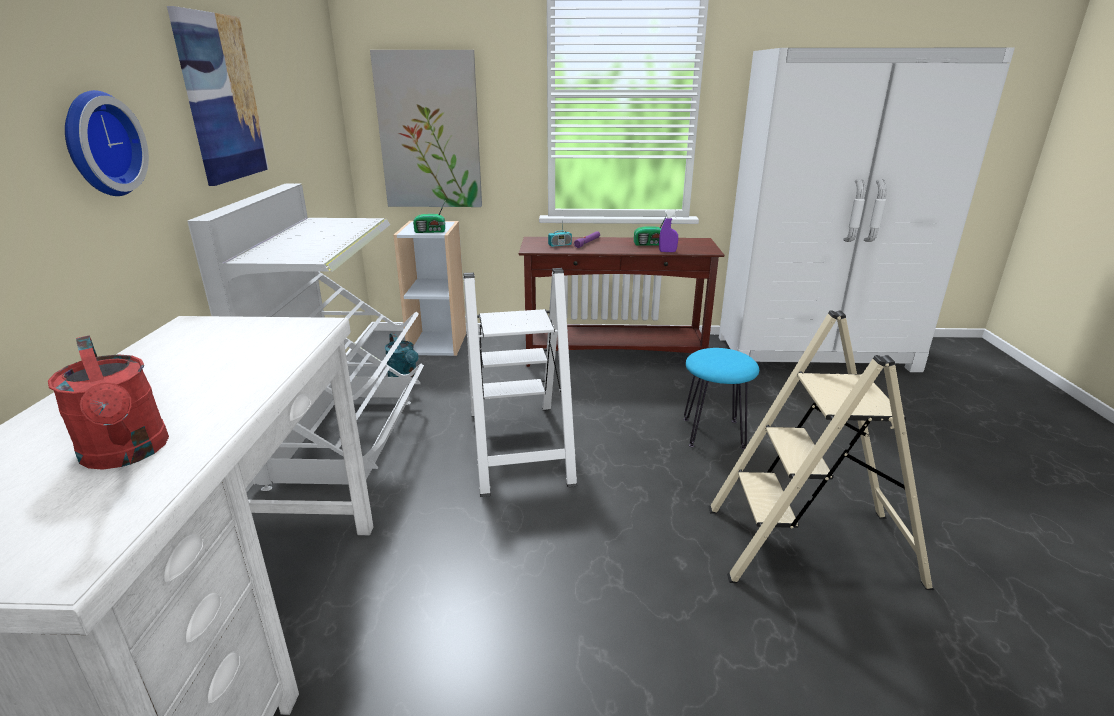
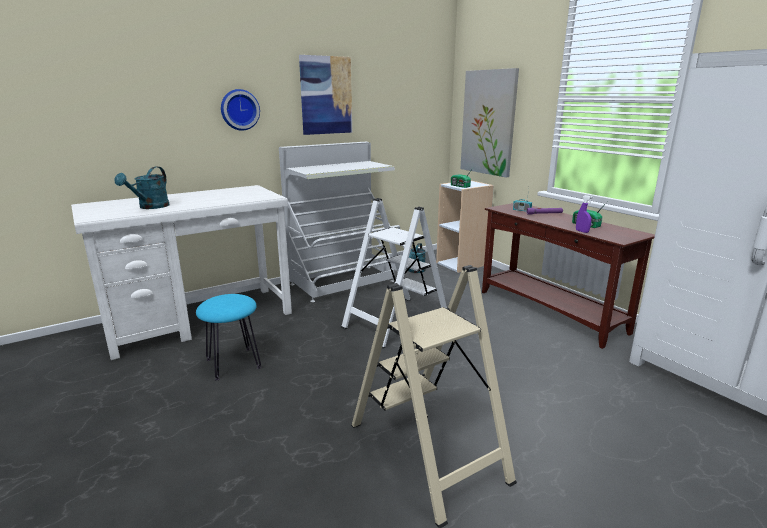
camera: 55 degrees right, 5 degrees down
(127, 454) = (150, 207): red watering can -> turquoise watering can
(713, 433) = (511, 376): turquoise stool -> turquoise stool (233, 363)

